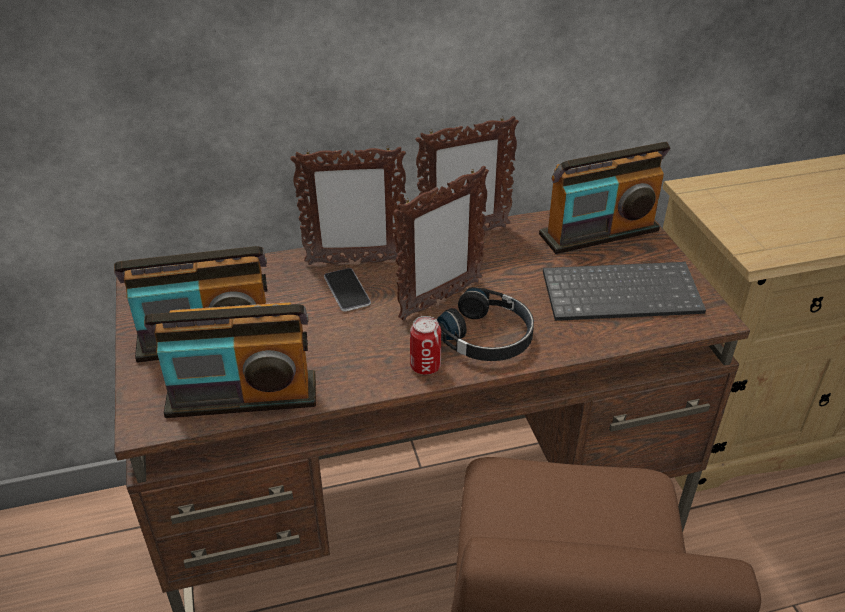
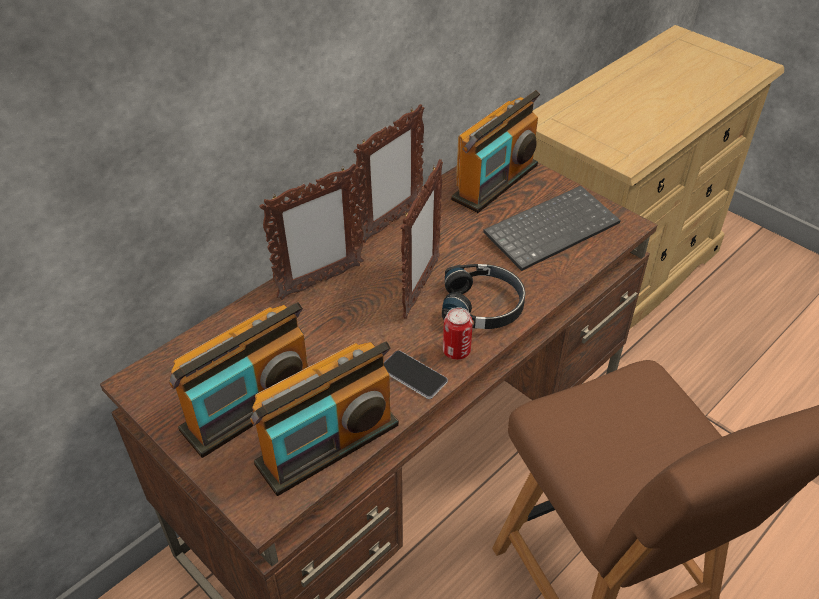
camera: 30 degrees left, 5 degrees up
(347, 290) = (336, 311): phone -> phone (413, 375)

